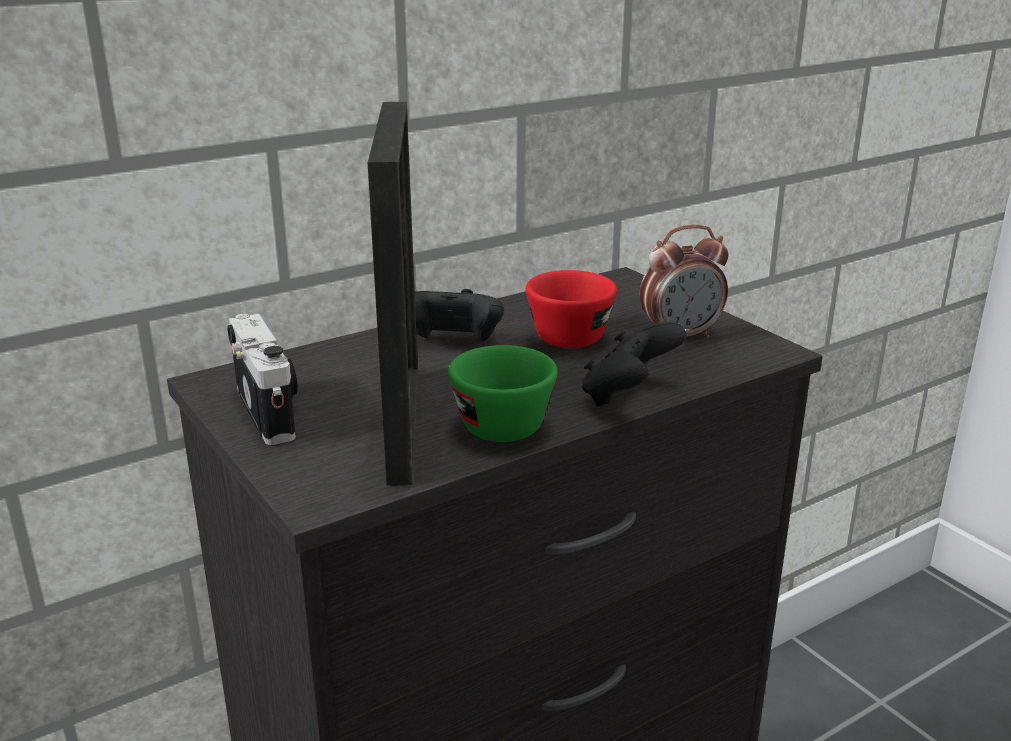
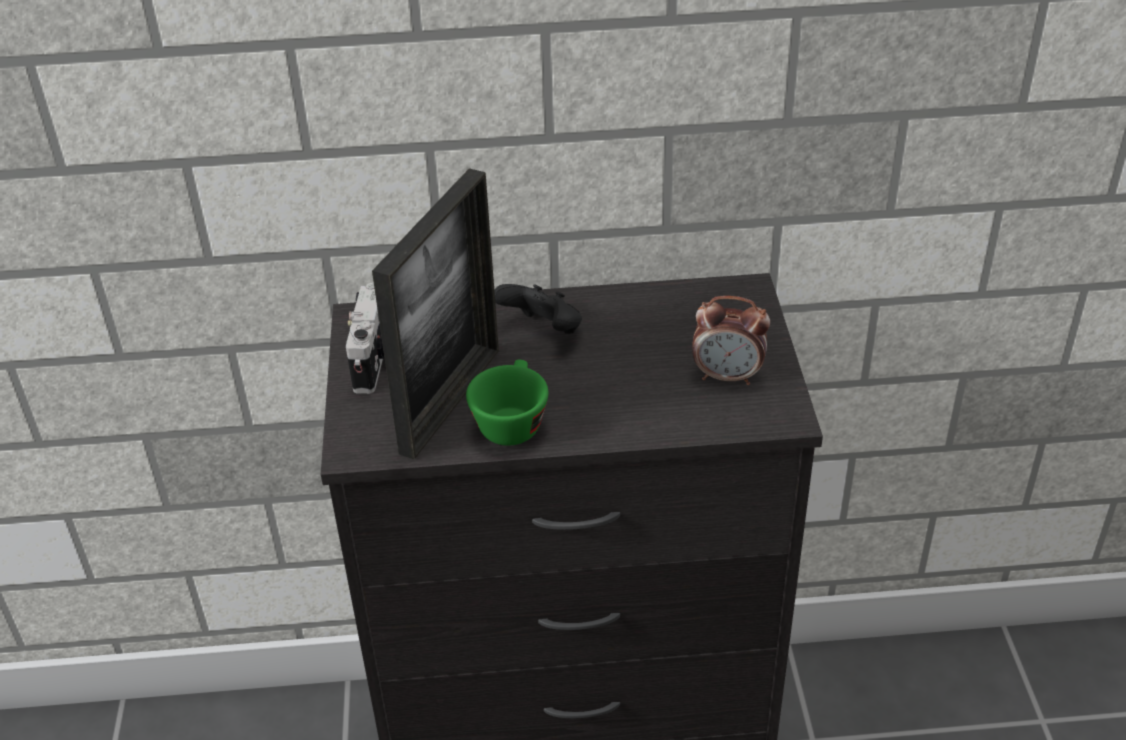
camera: 30 degrees right, 15 degrees up
(572, 333) = (645, 346): red cup -> none
(628, 397) = (623, 429): black game controller -> none

